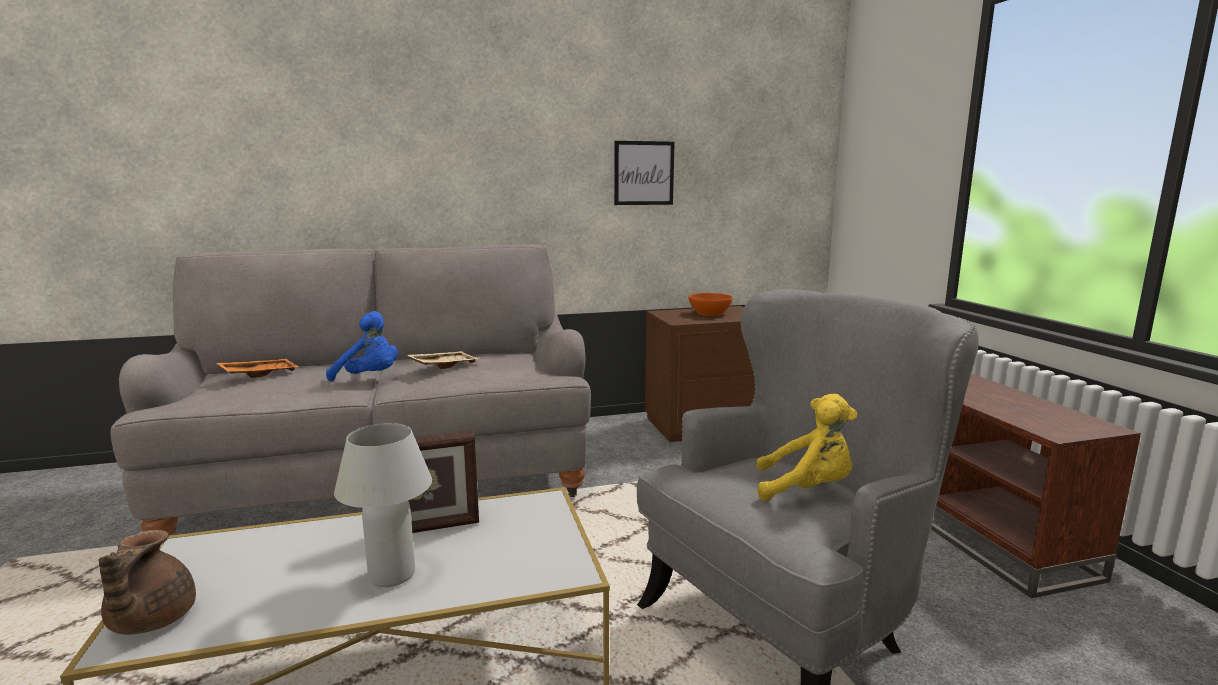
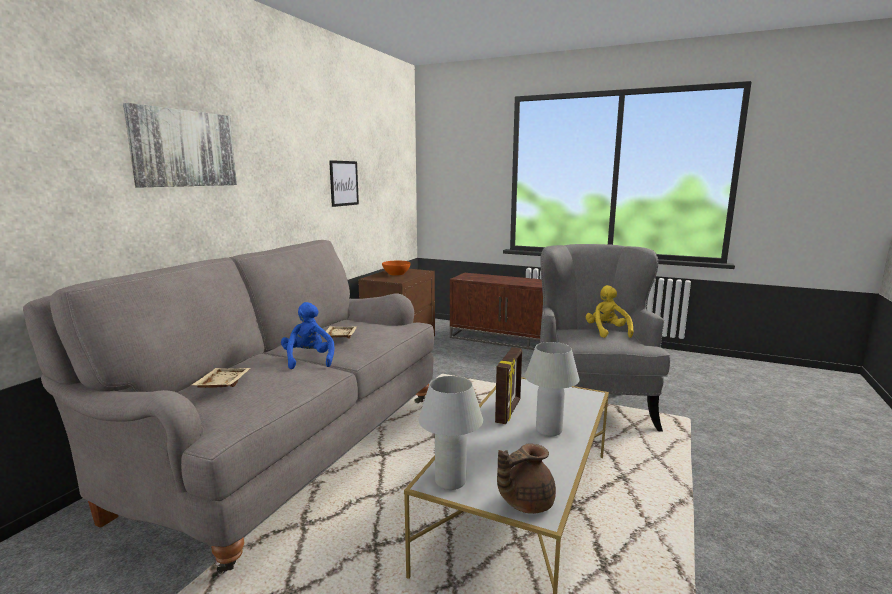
camera: 50 degrees left, 0 degrees up
(149, 621) = (525, 502): brown teapot -> brown teapot turned 120 degrees clockwise
(193, 555) = (450, 481): none -> white table lamp
(259, 374) = (222, 385): orange tray -> beige tray
(369, 378) = (309, 360): blue plush toy -> blue plush toy turned 75 degrees counterclockwise
(375, 130) = (183, 148): none -> picture
(806, 489) = (607, 332): yellow plush toy -> yellow plush toy turned 60 degrees counterclockwise

